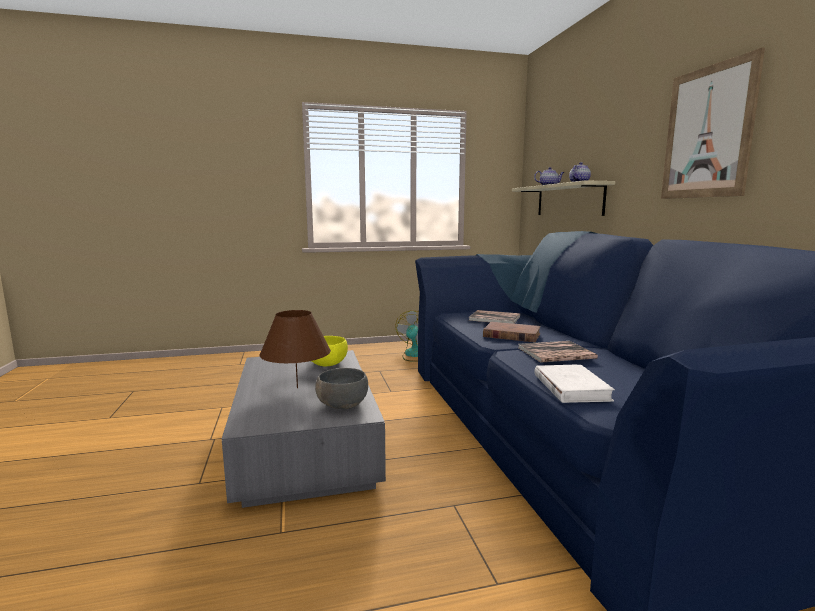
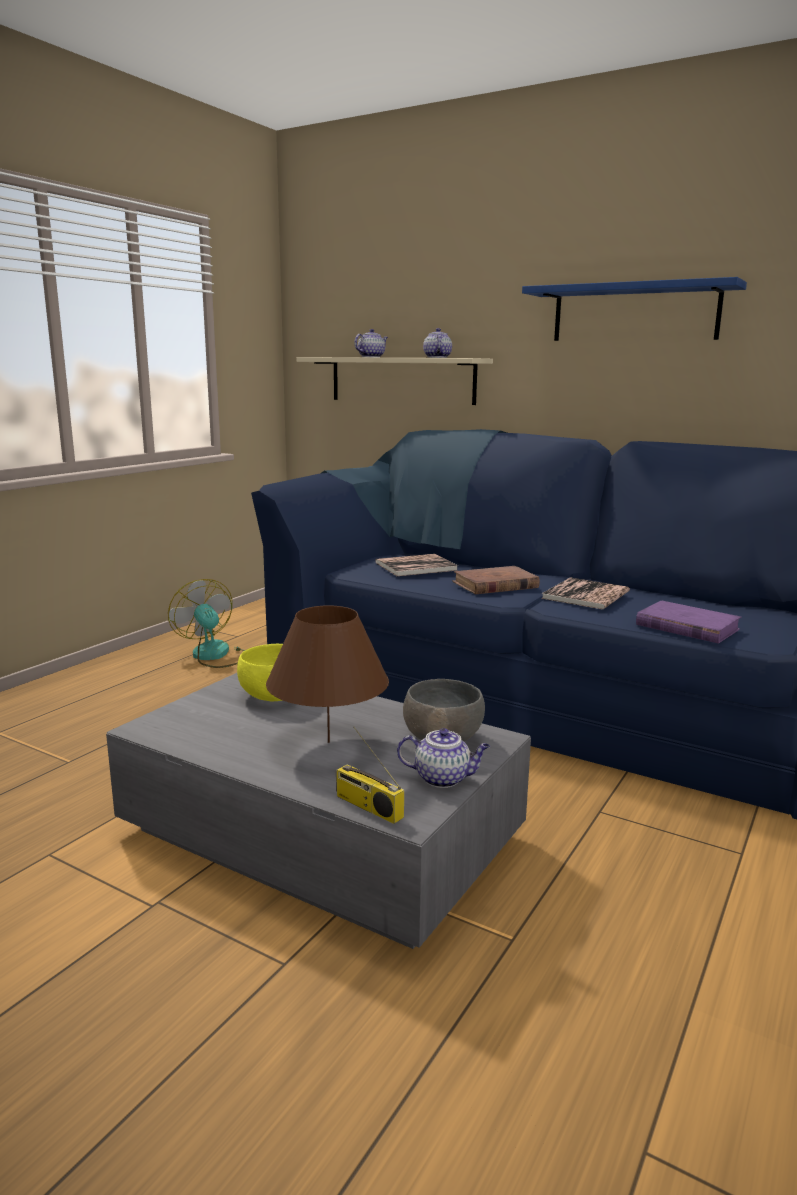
camera: 45 degrees left, 5 degrees up
(244, 416) = (367, 806): none -> radio
(297, 420) = (443, 778): none -> teapot
(571, 387) = (686, 627): white book -> purple book
(707, 132) = (634, 313): picture -> blue shelf

